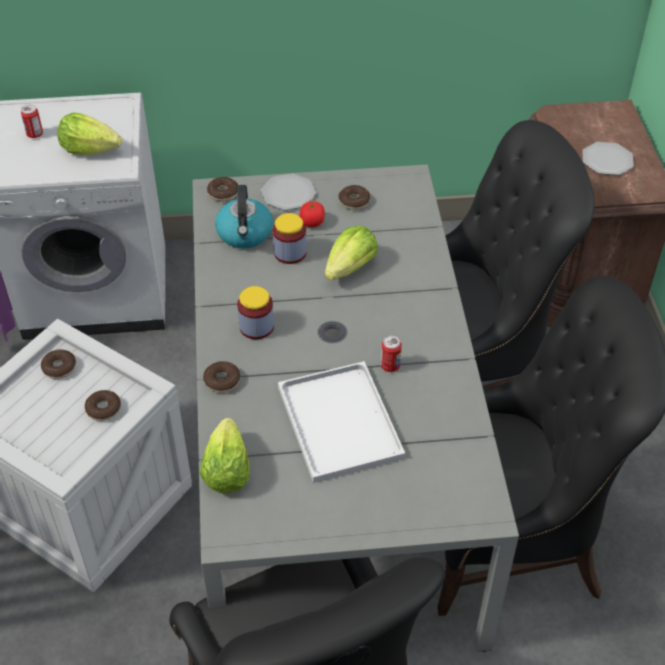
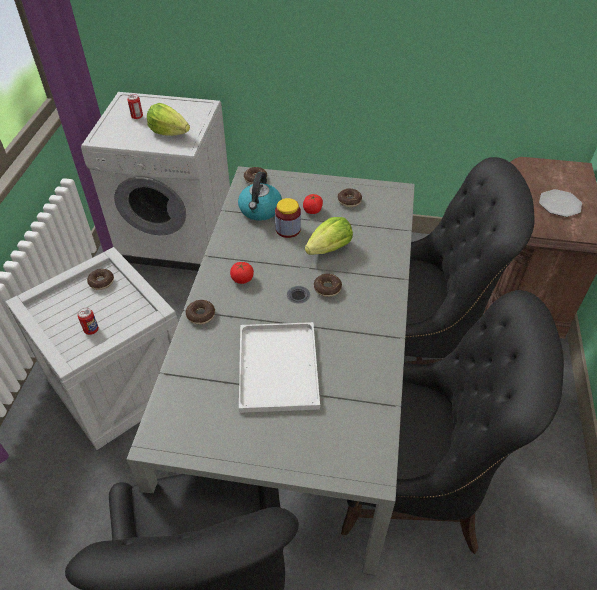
camera: 15 degrees right, 0 degrees up
(103, 409) = (119, 318): donut -> donut (327, 288)
(226, 471) = (175, 387): lettuce -> none
(256, 327) = (242, 279): jar -> tomato
(288, 194) = (302, 187): plate -> none
(390, 366) = (334, 330): can -> can (91, 330)

